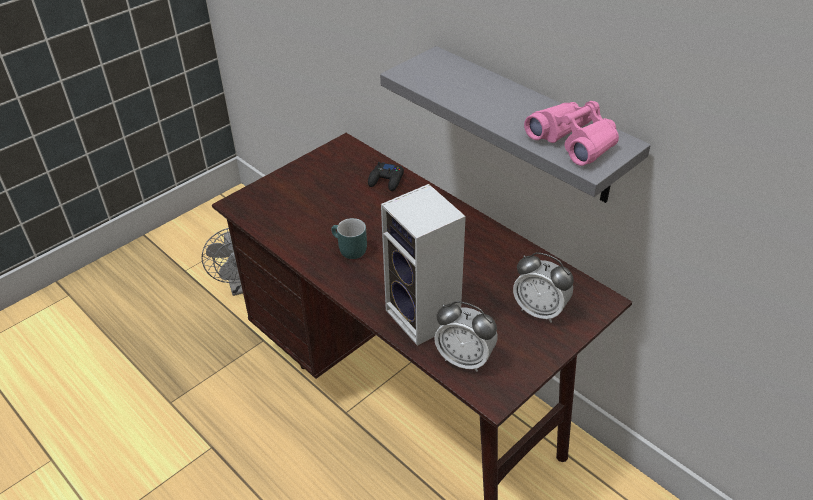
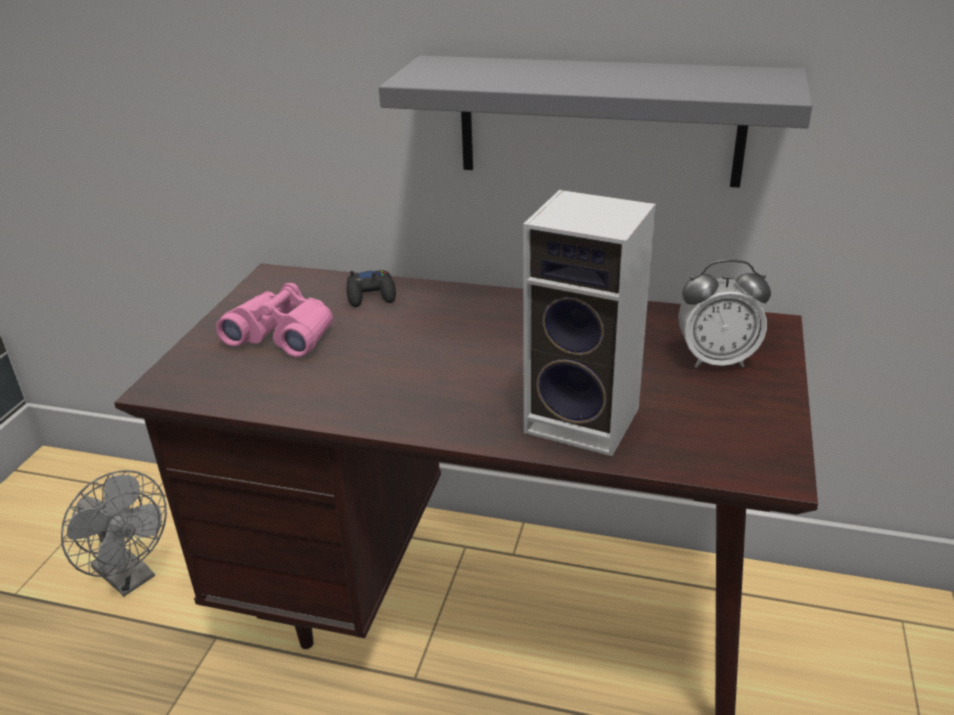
camera: 30 degrees left, 10 degrees down
(348, 250) = (395, 384): turquoise mug -> none
(464, 359) = (690, 446): alarm clock -> none
(574, 141) = (723, 82): pink binoculars -> pink binoculars (283, 335)

